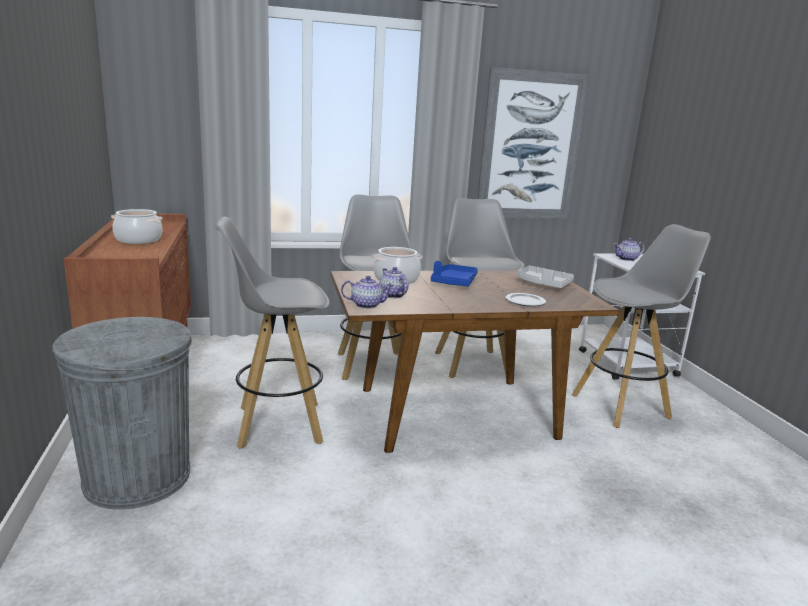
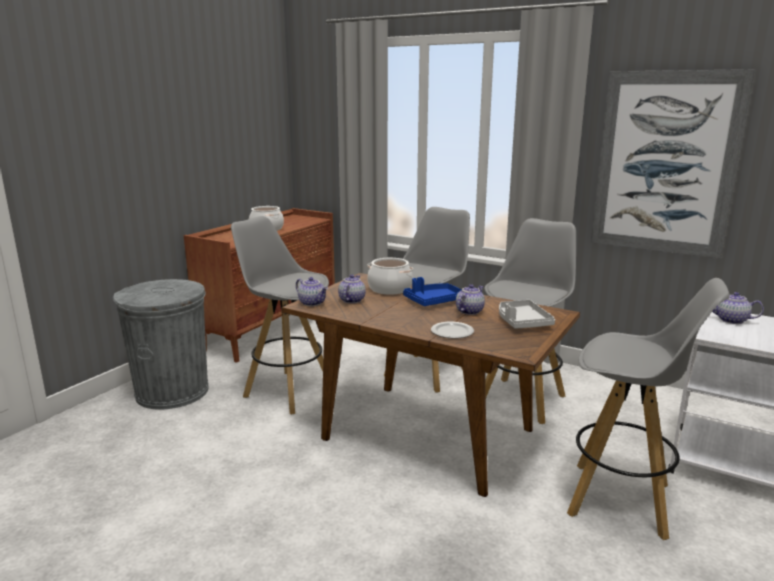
camera: 45 degrees right, 0 degrees up
(495, 284) = (469, 311): none -> teapot

